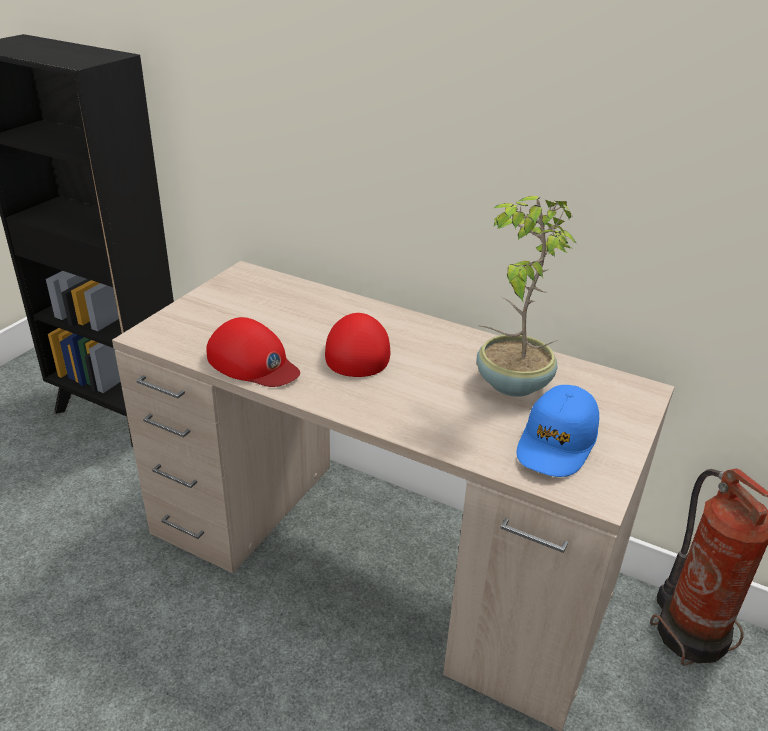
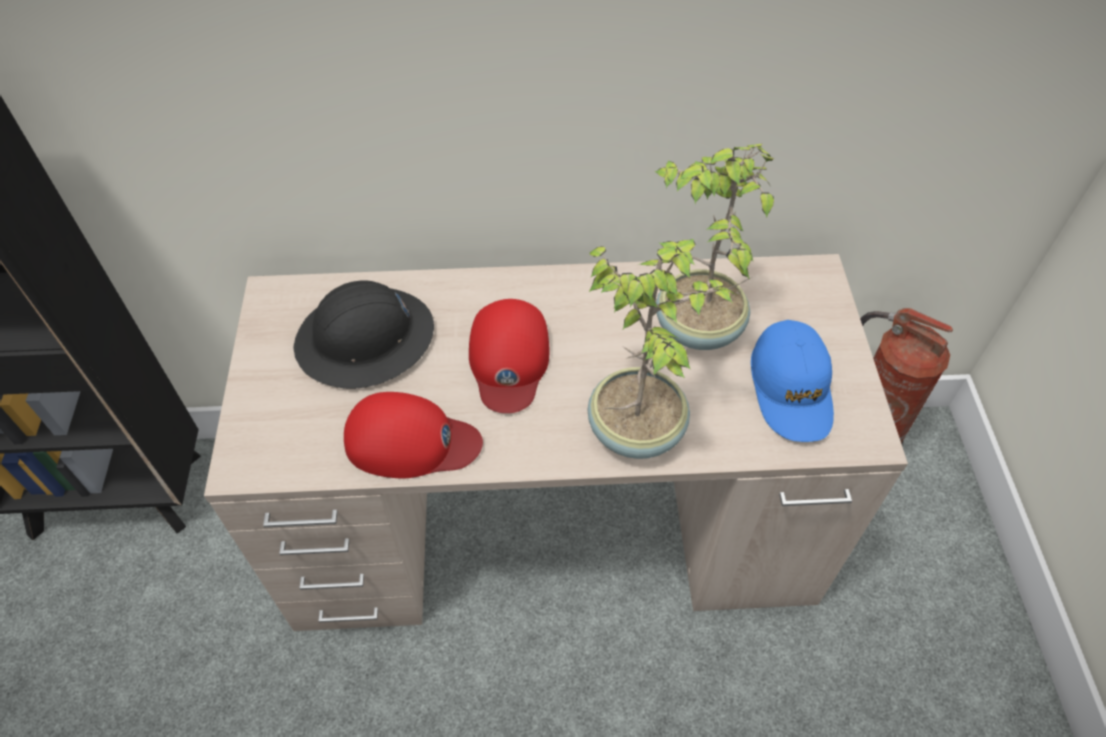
camera: 30 degrees left, 20 degrees up
(277, 309) = (366, 340): none -> black hard hat
(358, 349) = (509, 359): red cap -> red cap turned 150 degrees counterclockwise
(412, 415) = (637, 427): none -> potted plant

